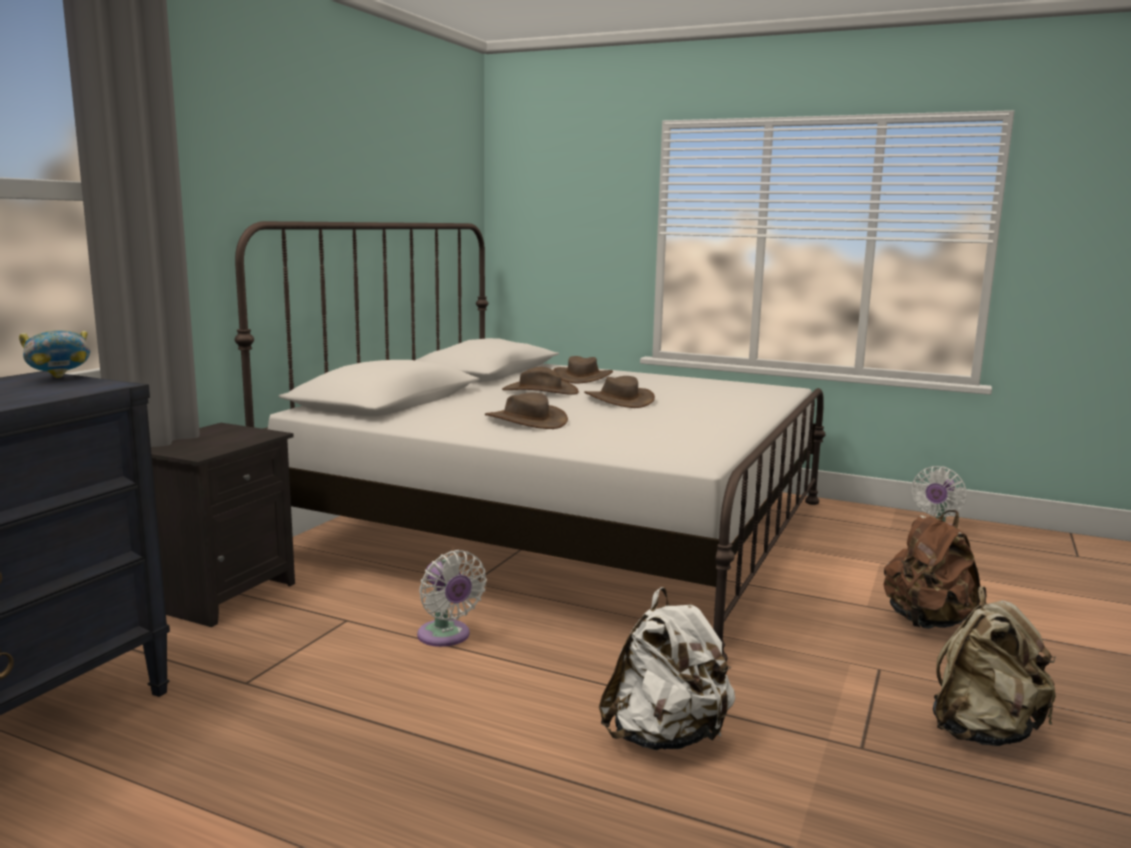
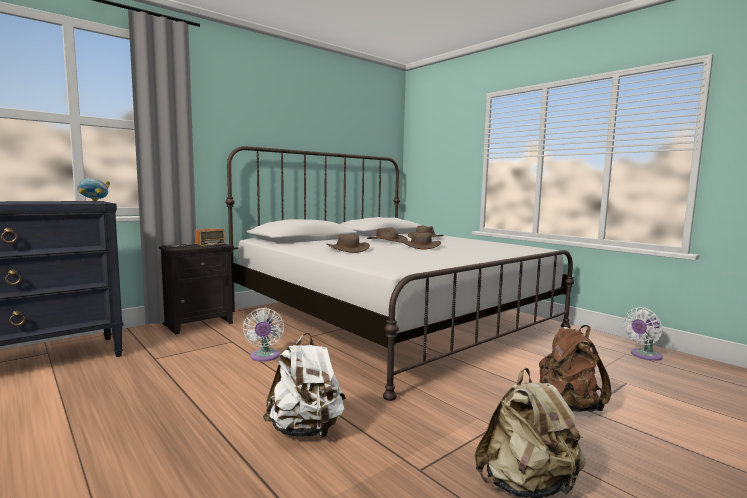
camera: 25 degrees right, 5 degrees down
(204, 439) = (193, 244): none -> radio

